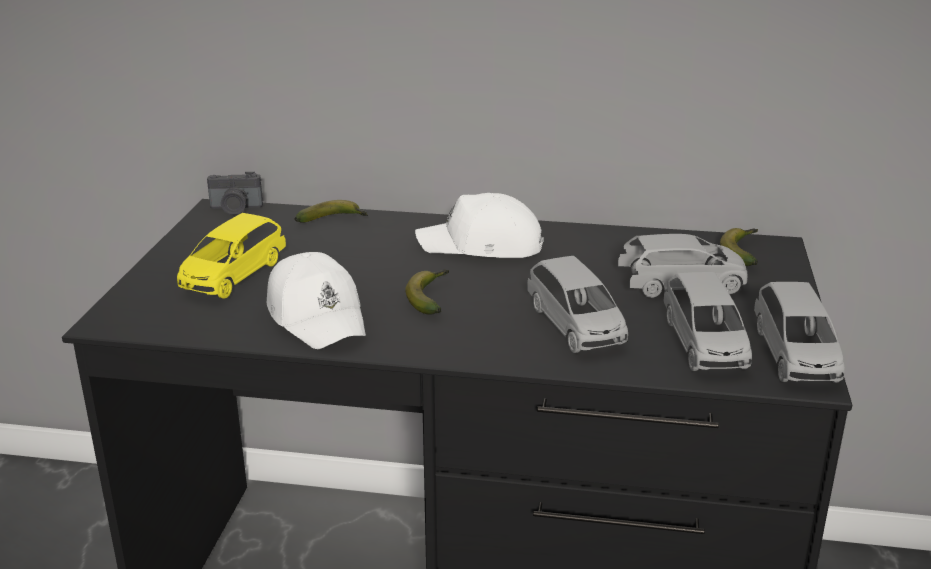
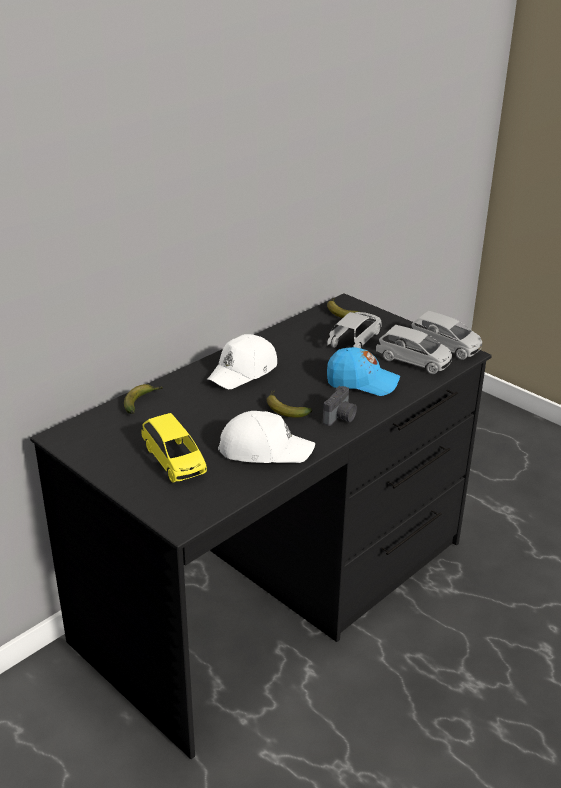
camera: 55 degrees left, 5 degrees up
(235, 209) = (71, 429): camera -> camera (340, 417)
(576, 326) = (362, 383): grey toy car -> blue cap

